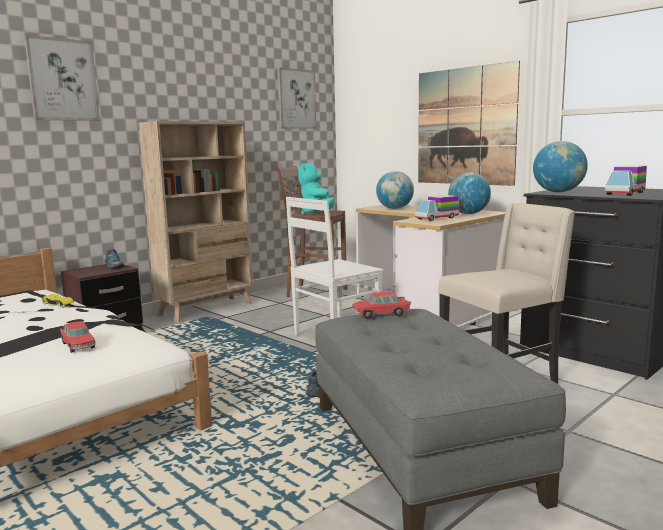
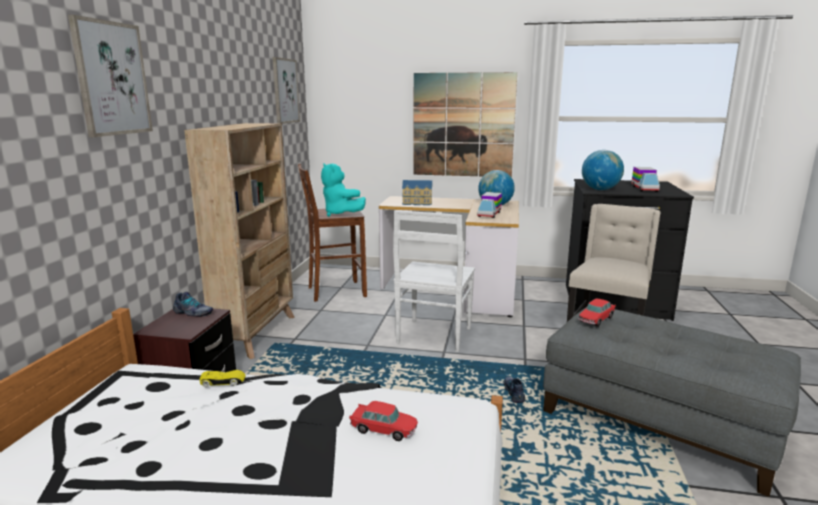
camera: 35 degrees left, 5 degrees up
(395, 208) = (417, 203): globe -> toy house

